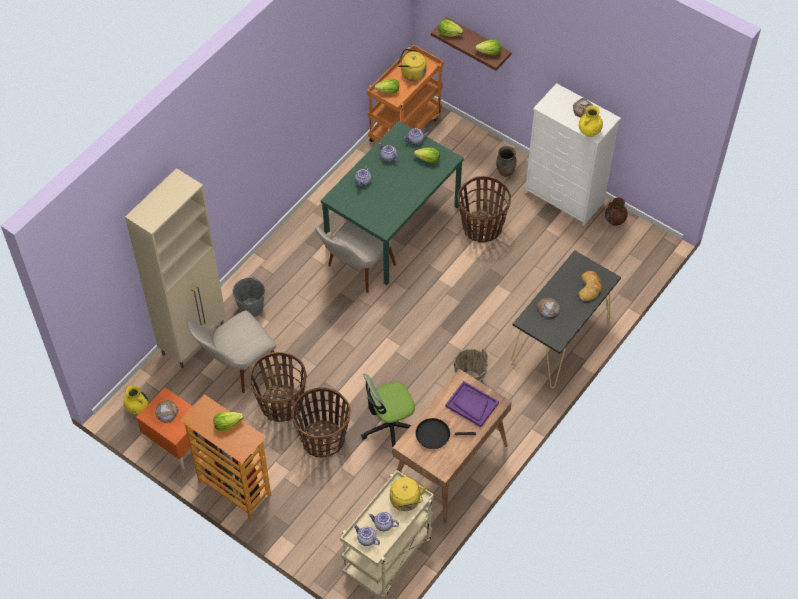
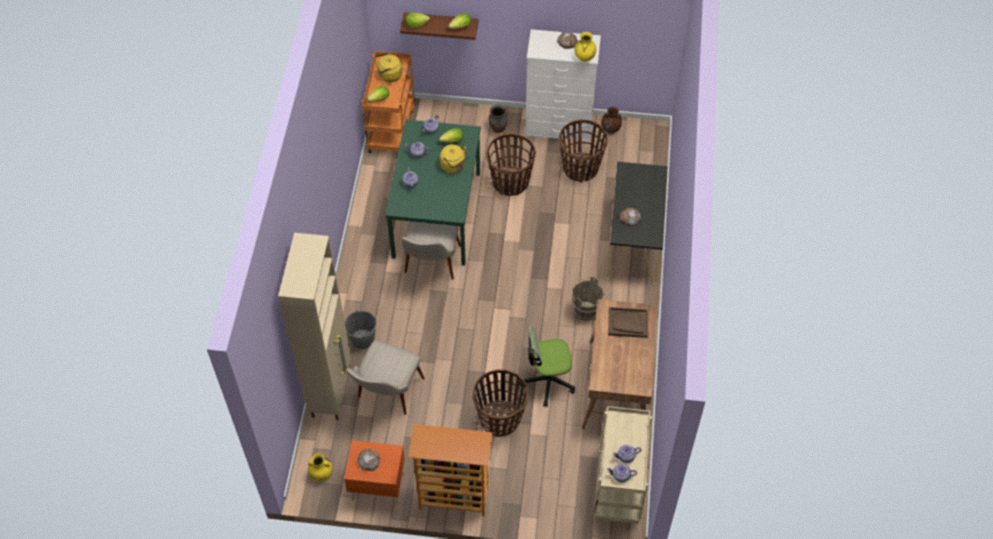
camera: 30 degrees left, 0 degrees up
(227, 424) = (452, 439): lettuce -> none
(281, 404) = (445, 407): basket -> basket (580, 168)
(390, 427) = (547, 380): office chair -> office chair turned 45 degrees clockwise
(406, 501) = (630, 428): yellow kettle -> yellow kettle (454, 166)
(435, 435) = (616, 362): black frying pan -> none
(471, 404) = (628, 323): purple tray -> brown tray
(590, 287) = (650, 185): bread -> none

